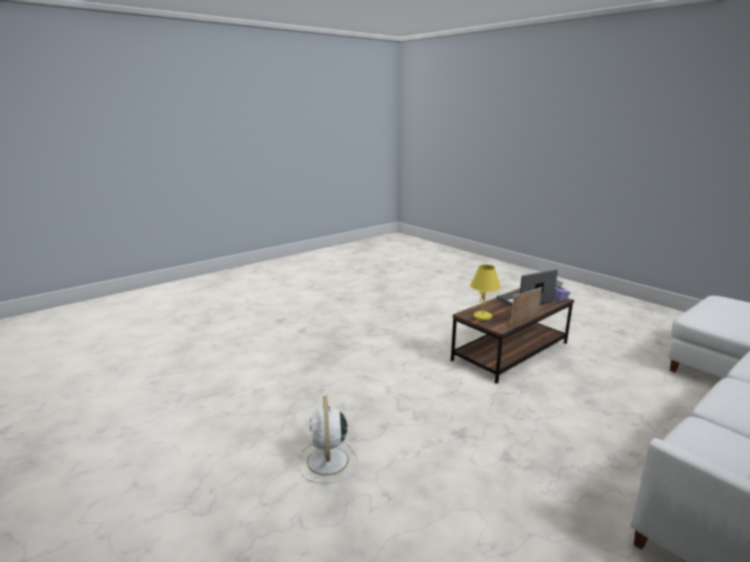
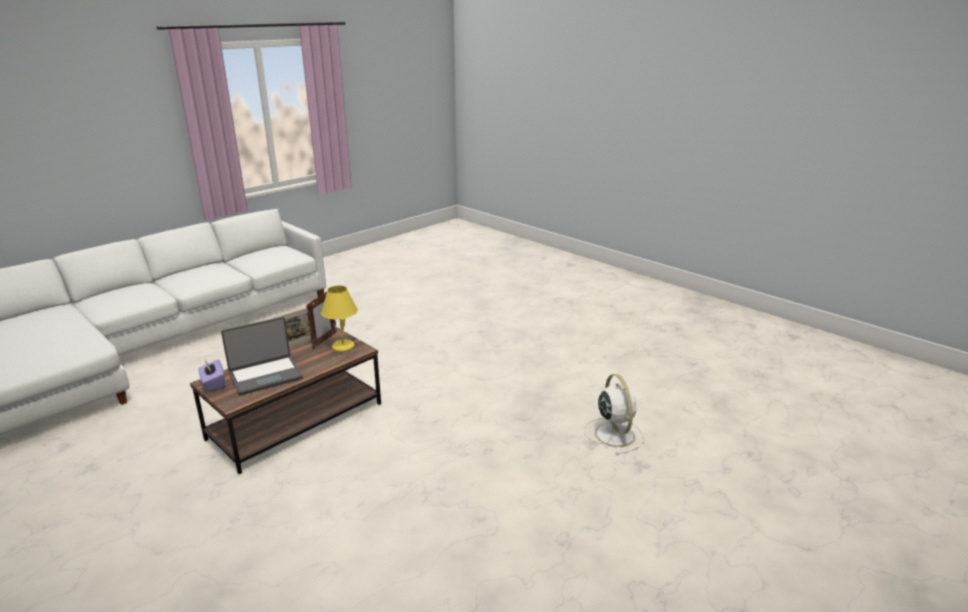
camera: 175 degrees right, 5 degrees up
(328, 462) = (495, 319): white fan -> white fan (614, 434)
(503, 322) = (324, 341): none -> picture frame

